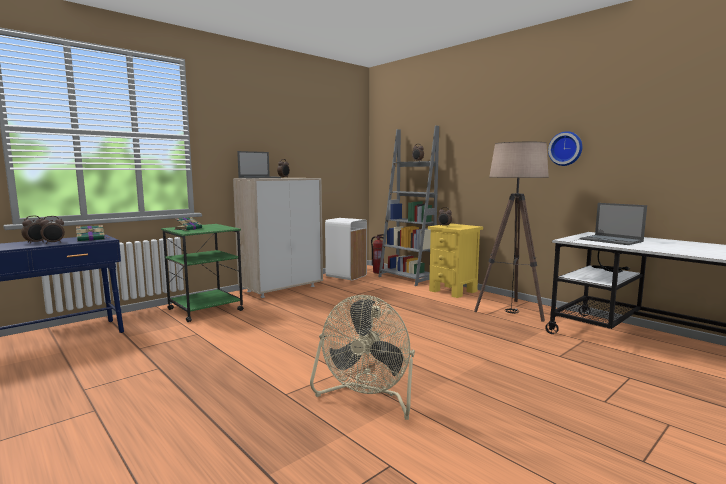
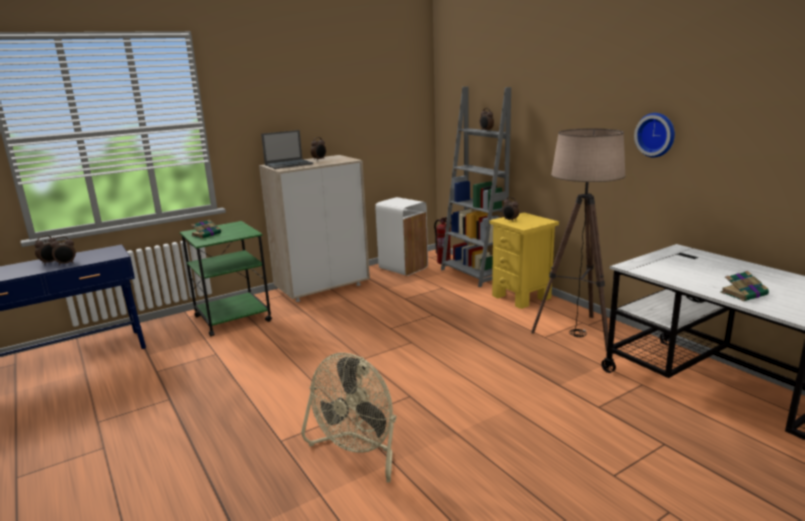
camera: 10 degrees right, 10 degrees up
(91, 239) = (104, 255): book -> book (744, 293)
(611, 240) = (685, 269): laptop -> none

